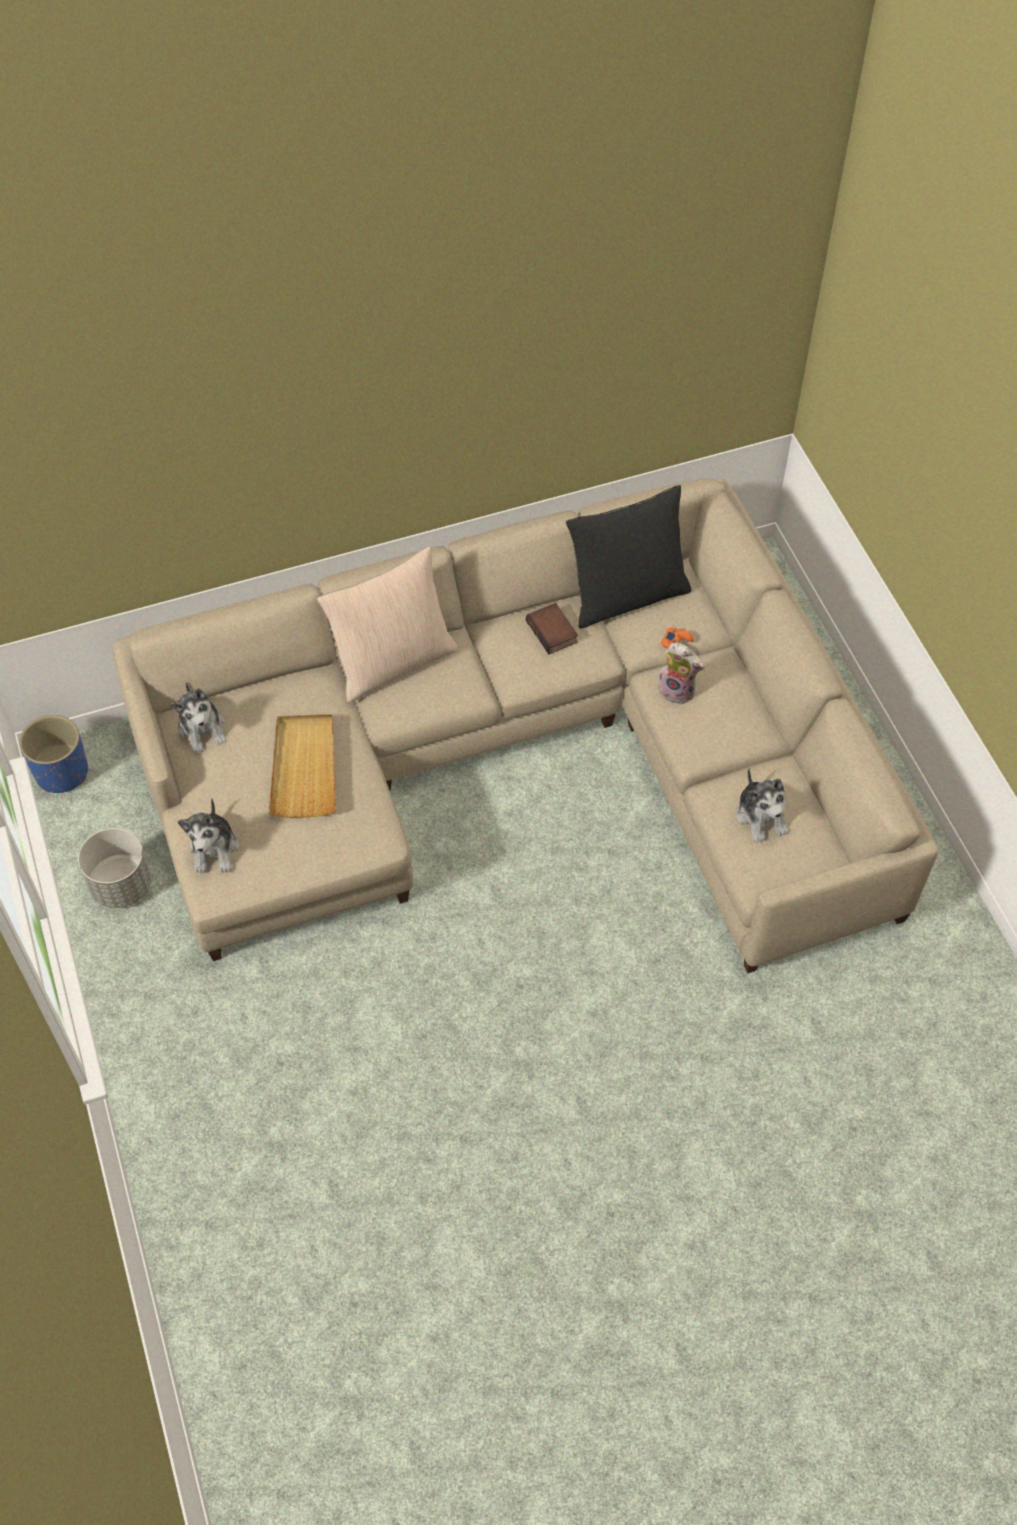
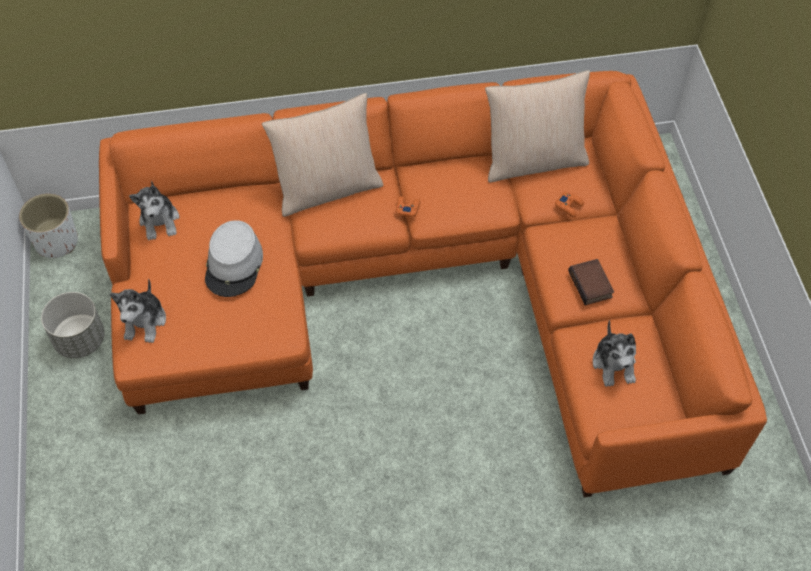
camera: 10 degrees right, 0 degrees up
(62, 772) = (57, 241): blue planter -> white planter
(304, 767) = (234, 265): beige tray -> grey hat
(491, 672) = (407, 208): none -> orange game controller
(520, 760) = (425, 286): beige sofa -> orange sofa
(553, 632) = (466, 182): book -> book (591, 285)
(627, 595) = (534, 160): black pillow -> beige pillow
(678, 690) = (562, 245): plush toy -> none

